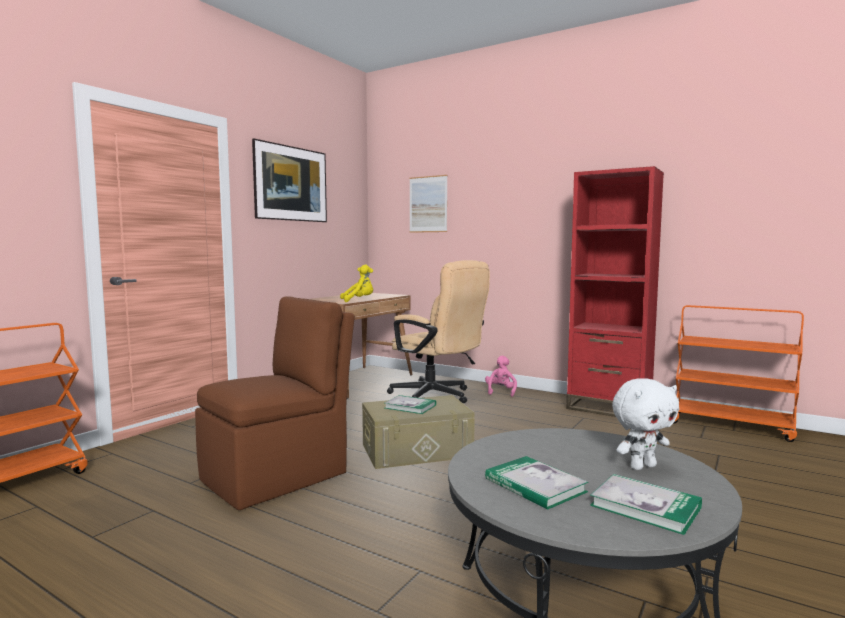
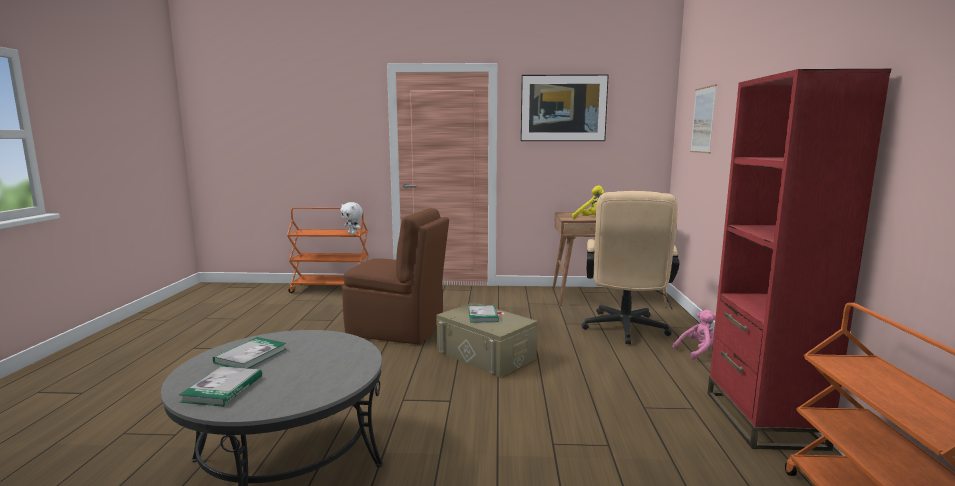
camera: 60 degrees right, 5 degrees up
(642, 466) = (301, 383): white plush toy -> white plush toy (352, 234)

